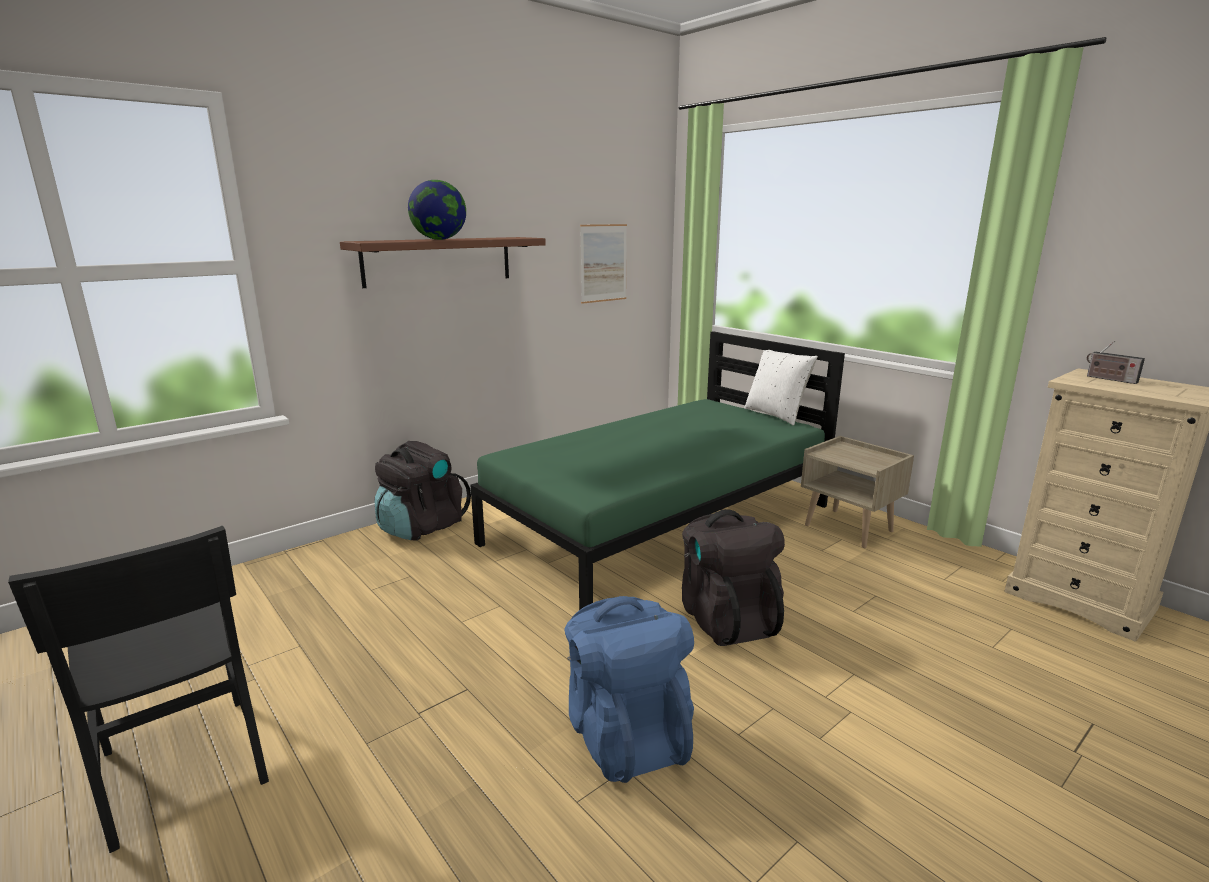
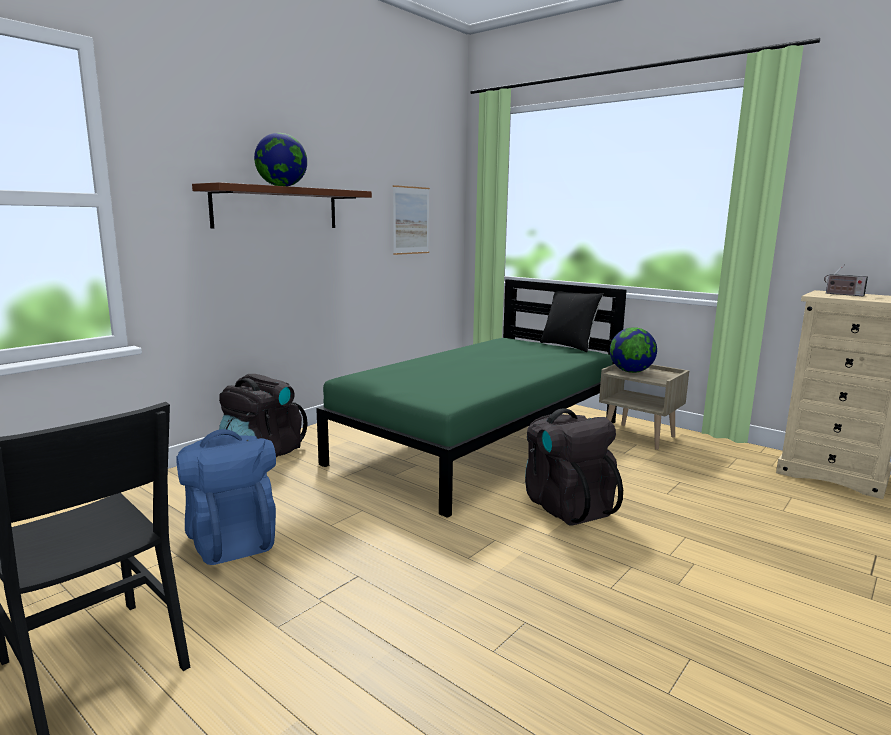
camera: 10 degrees left, 5 degrees down
(625, 733) = (515, 596): blue backpack -> blue backpack (231, 539)
(776, 415) = (568, 346): white pillow -> black pillow
(841, 453) = (631, 372): none -> globe

